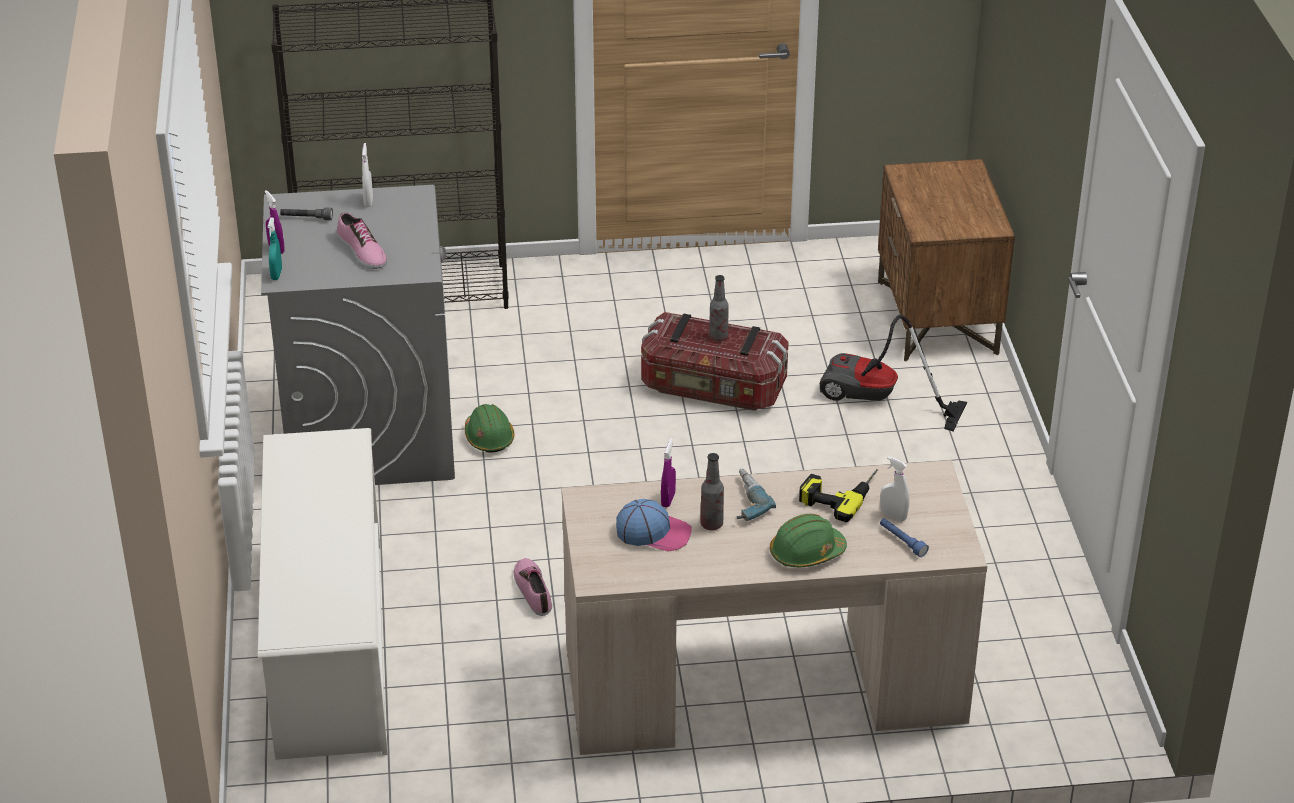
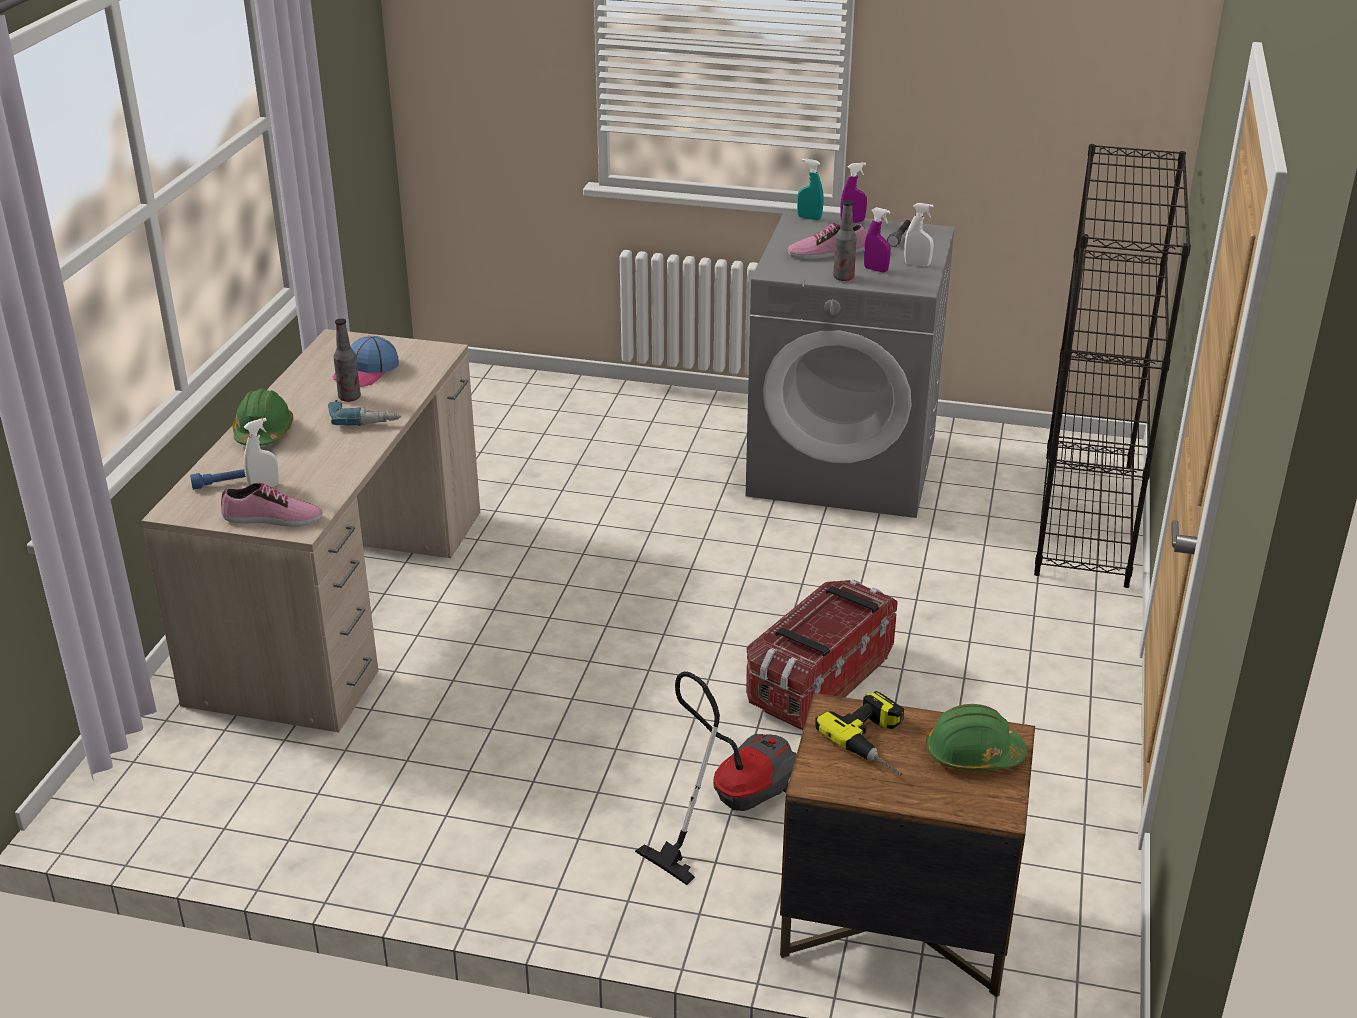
camera: 110 degrees right, 5 degrees down
(329, 646) = (563, 412): white shoe rack -> none
(489, 437) = (801, 525): green hard hat -> green hard hat (972, 754)
(534, 590) = (560, 509): shoe -> shoe (273, 519)
(668, 500) = (403, 385): purple spray bottle -> purple spray bottle (875, 270)
(718, 337) = (827, 626): bottle -> bottle (843, 278)
(839, 493) = (327, 467): power drill -> power drill (879, 742)

